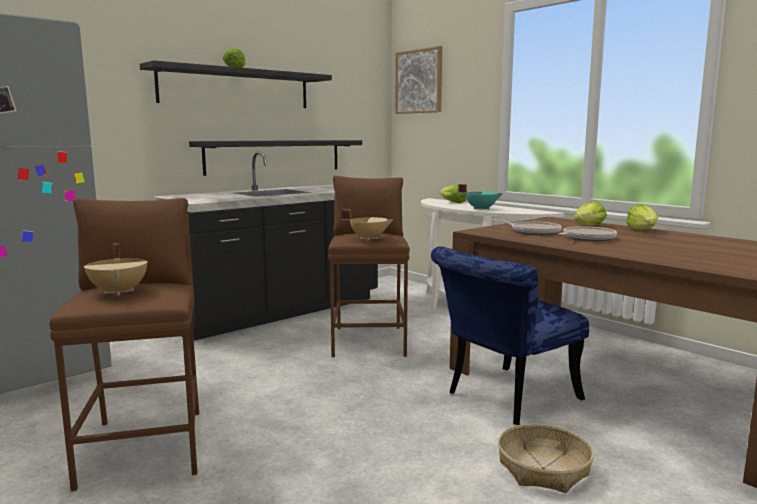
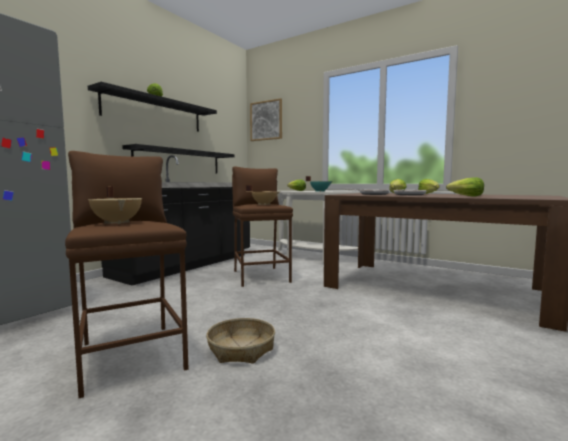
camera: 15 degrees left, 5 degrees down
(504, 398) = (370, 298): blue chair -> none
(543, 469) = (428, 333): basket -> basket (241, 349)
(667, 252) = (466, 196): none -> lettuce

